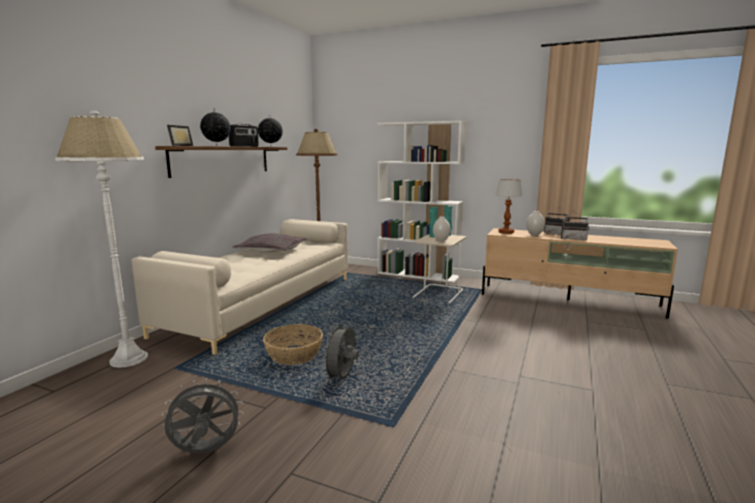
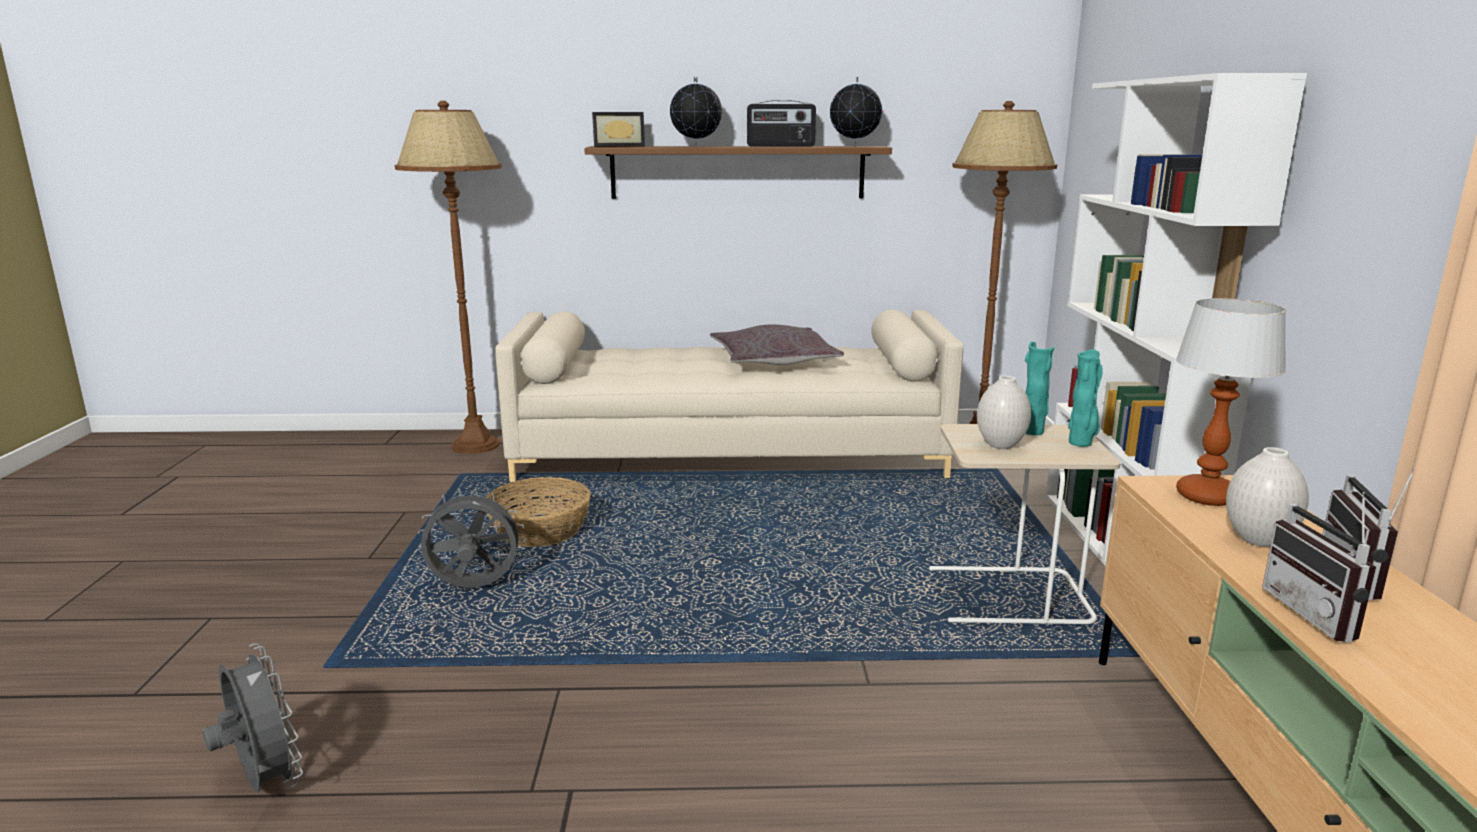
camera: 65 degrees right, 5 degrees up
(129, 359) = (476, 445): white floor lamp -> brown floor lamp
(205, 452) = (261, 555): grey fan -> grey fan (265, 783)

